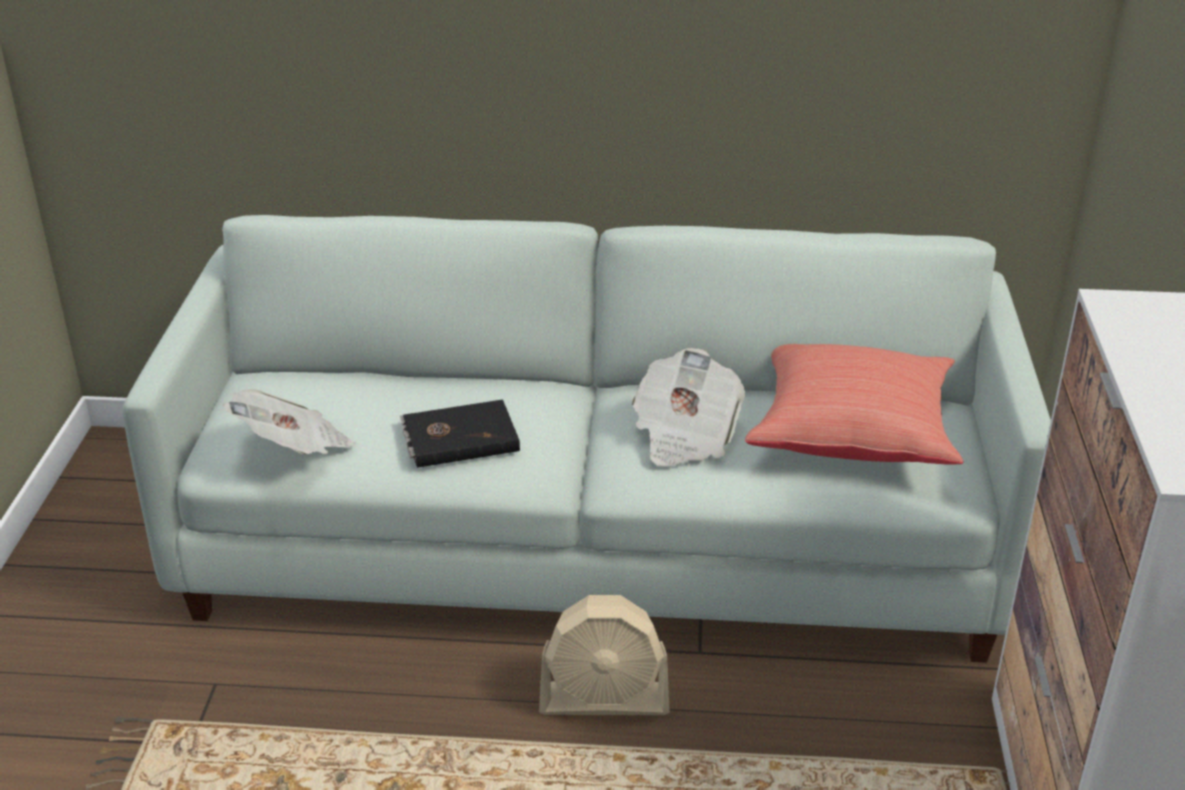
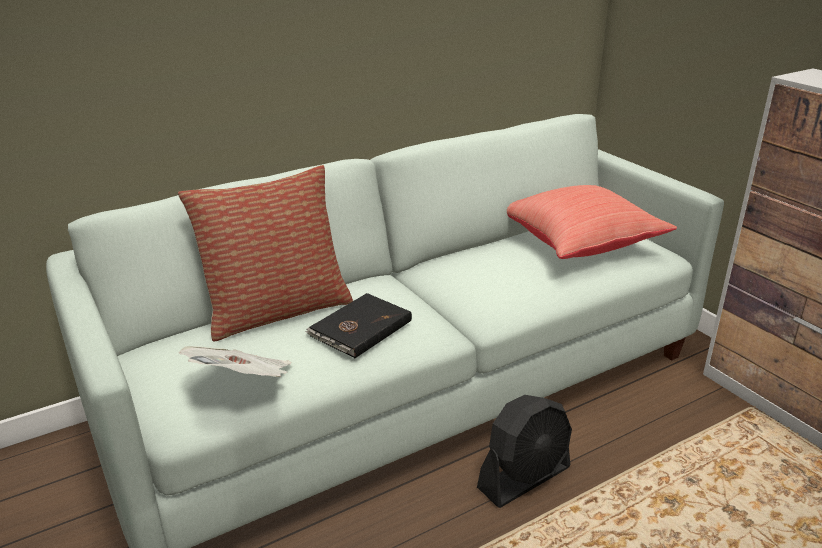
camera: 35 degrees left, 5 degrees down
(408, 383) = (277, 310): none -> pillow
(604, 700) = (524, 478): beige fan -> black fan
(684, 435) = (495, 275): newspaper -> none

